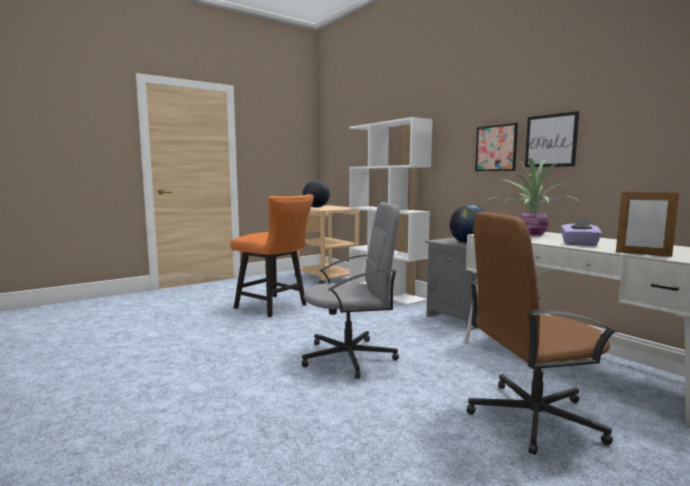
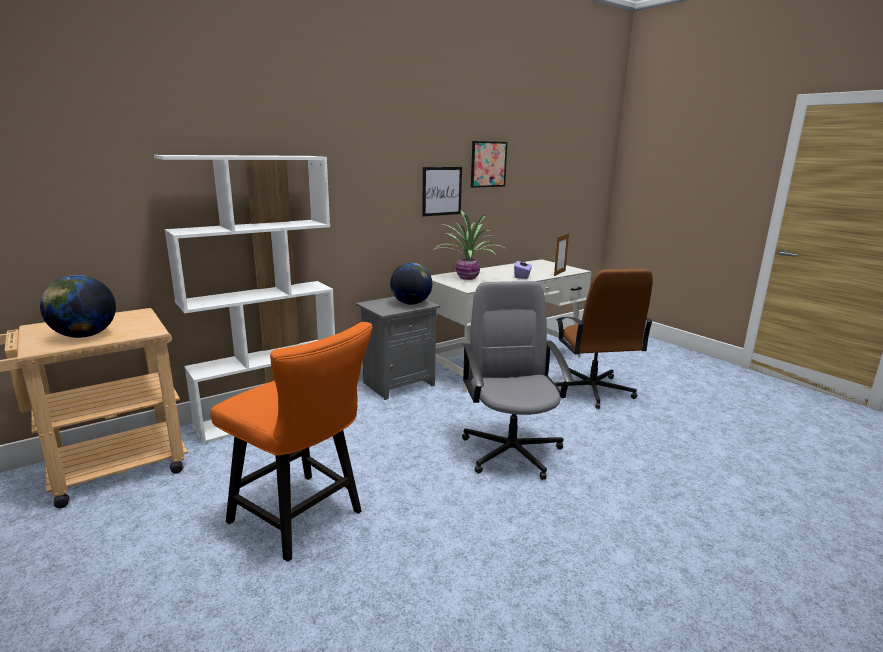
camera: 90 degrees left, 10 degrees up
(275, 307) = (303, 519): orange chair -> orange chair turned 90 degrees clockwise
(496, 148) = (392, 197): picture -> picture (488, 164)

